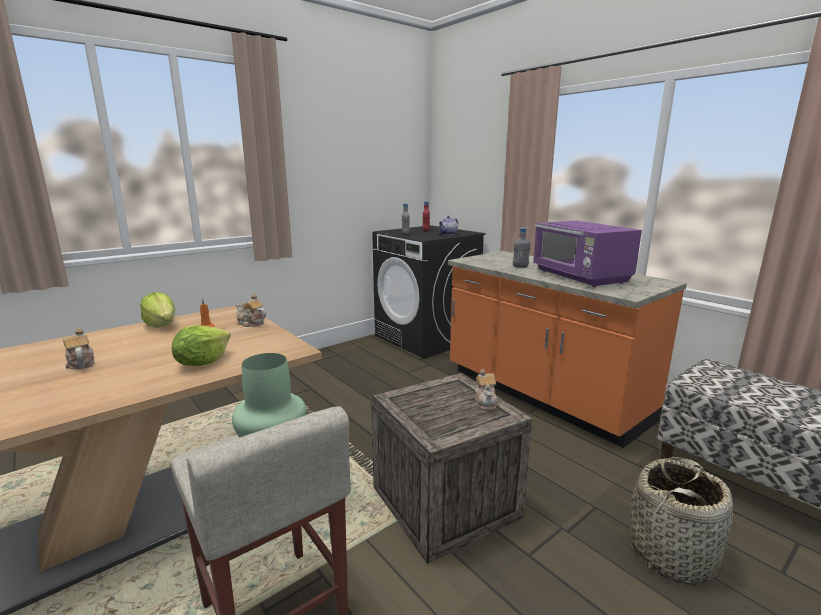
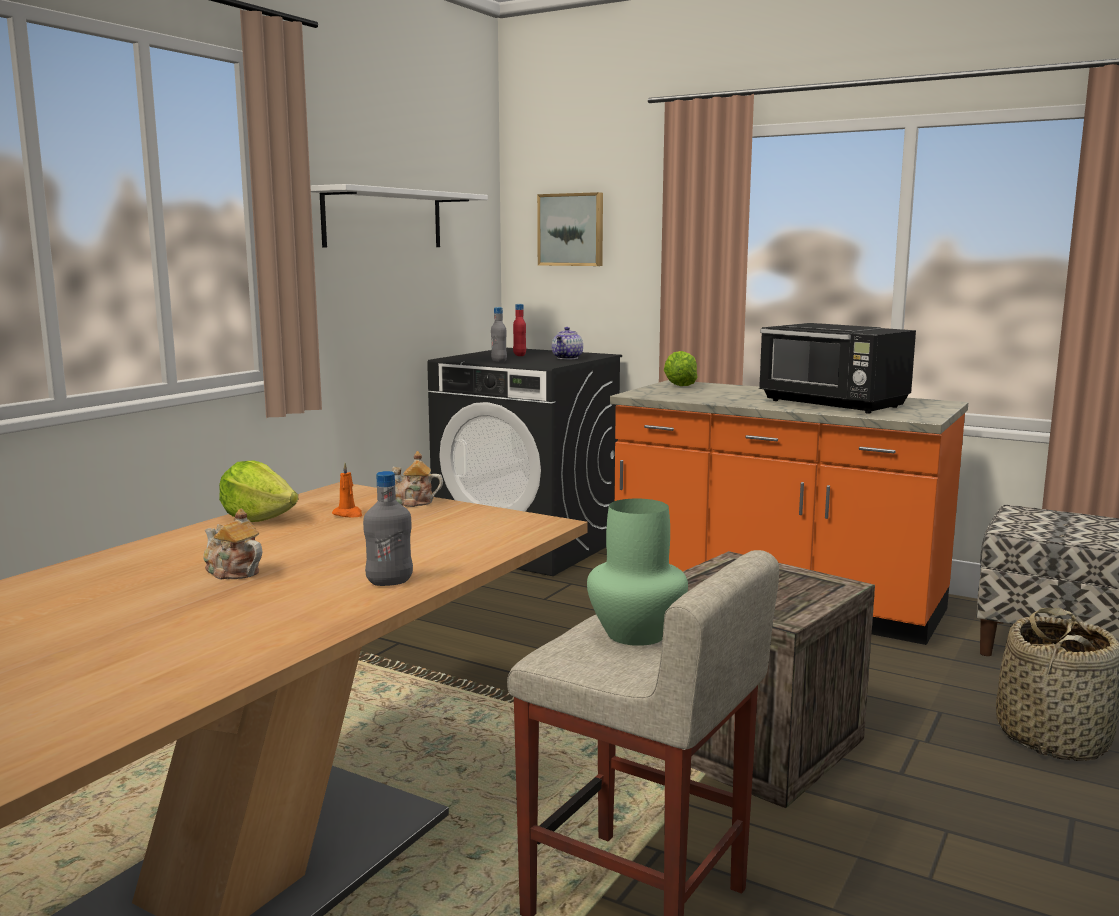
camera: 20 degrees left, 5 degrees down
(202, 362) = (435, 549): lettuce -> lettuce (679, 386)
(343, 152) = (383, 219): none -> white shelf
(463, 157) = (571, 229): none -> picture
(486, 402) = (800, 576): teapot -> none
(520, 267) = (733, 398): grey bottle -> grey bottle (389, 582)
(580, 277) = (833, 404): purple microwave -> black microwave

